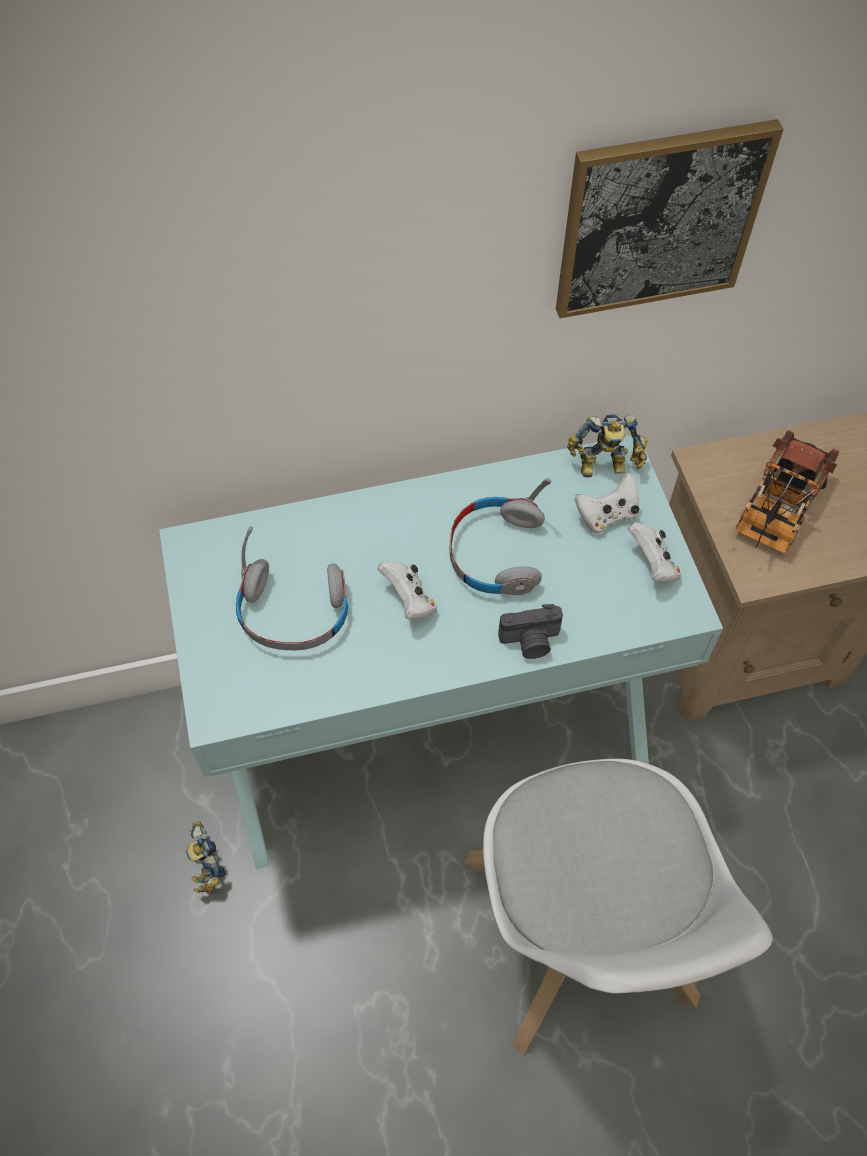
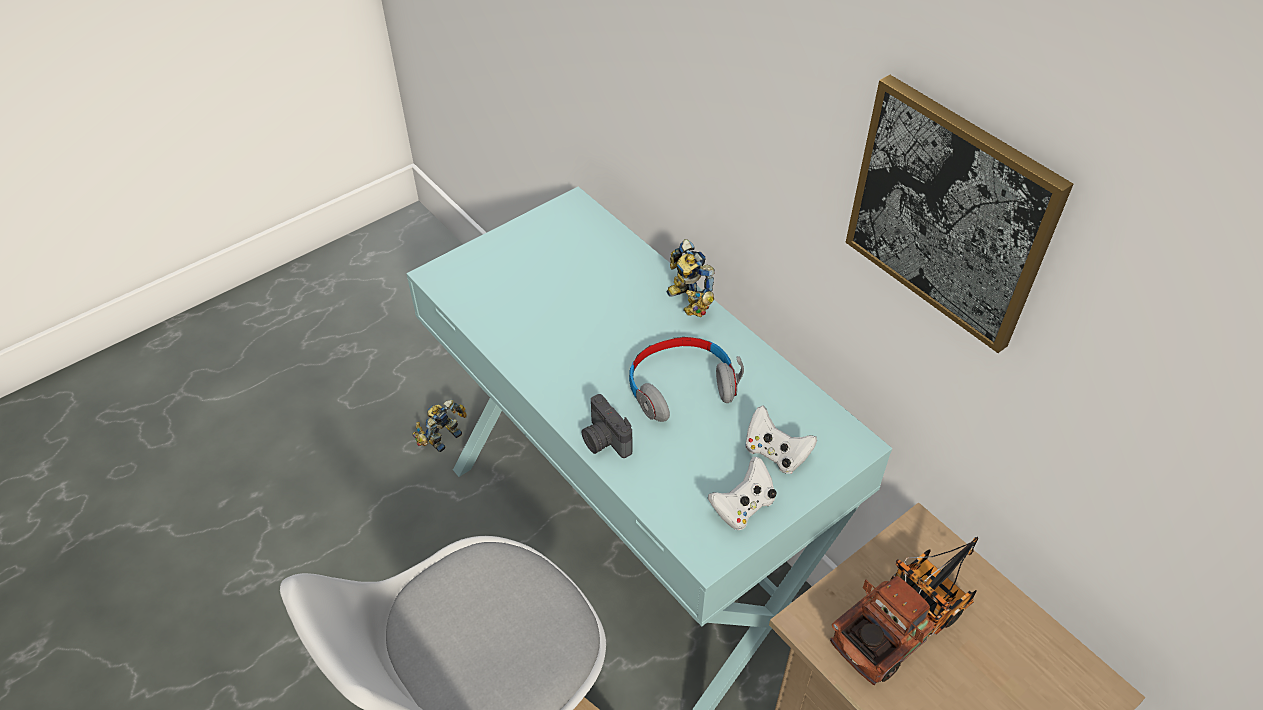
camera: 65 degrees right, 10 degrees down
(294, 612) = (548, 283): grey headphones -> none
(409, 601) = (598, 347): white game controller -> none
(604, 468) = (830, 434): toy robot -> toy robot (685, 302)
(776, 511) = (907, 619): toy truck -> toy truck turned 135 degrees clockwise

